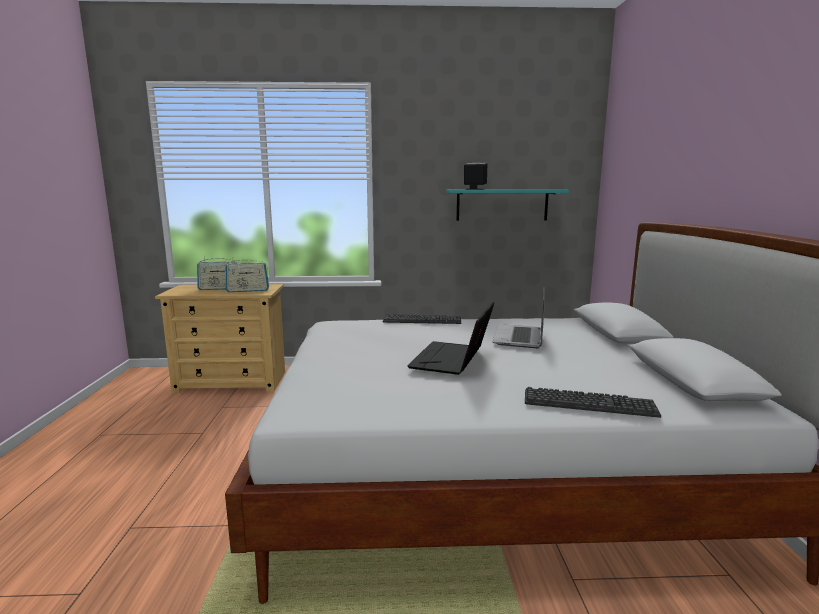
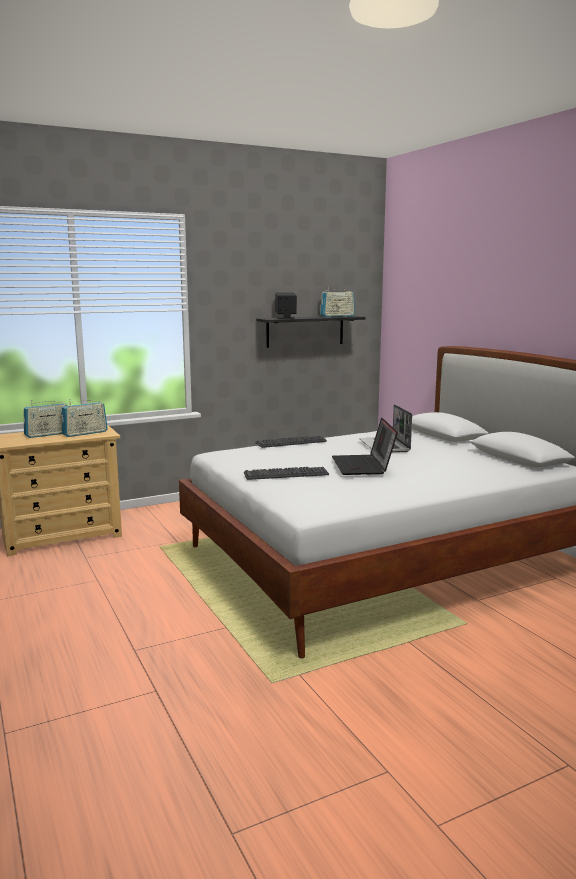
camera: 25 degrees left, 0 degrees up
(502, 205) = (305, 331): turquoise shelf -> black shelf
(539, 189) = (337, 316): none -> radio
(588, 403) = (478, 478): keyboard -> keyboard (286, 474)

